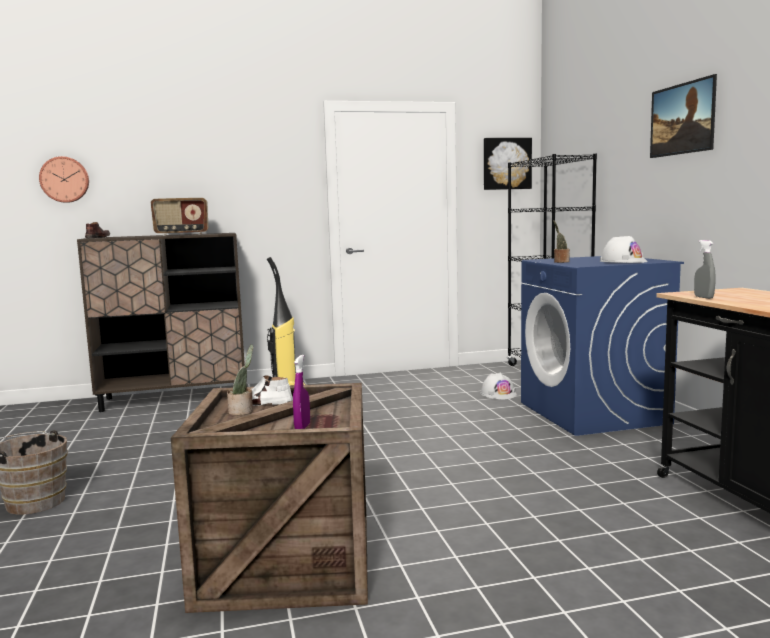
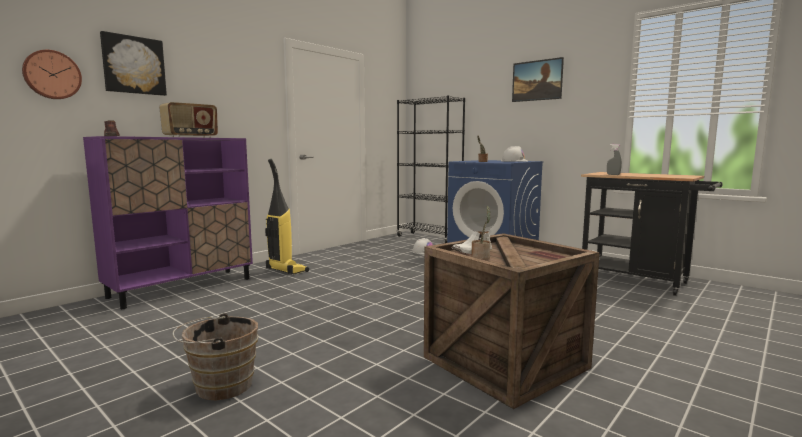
camera: 35 degrees left, 0 degrees up
(175, 398) = (183, 287): brown cabinet -> purple cabinet
(302, 427) = (548, 258): purple spray bottle -> none
(506, 164) = (390, 101): picture -> picture (133, 65)

